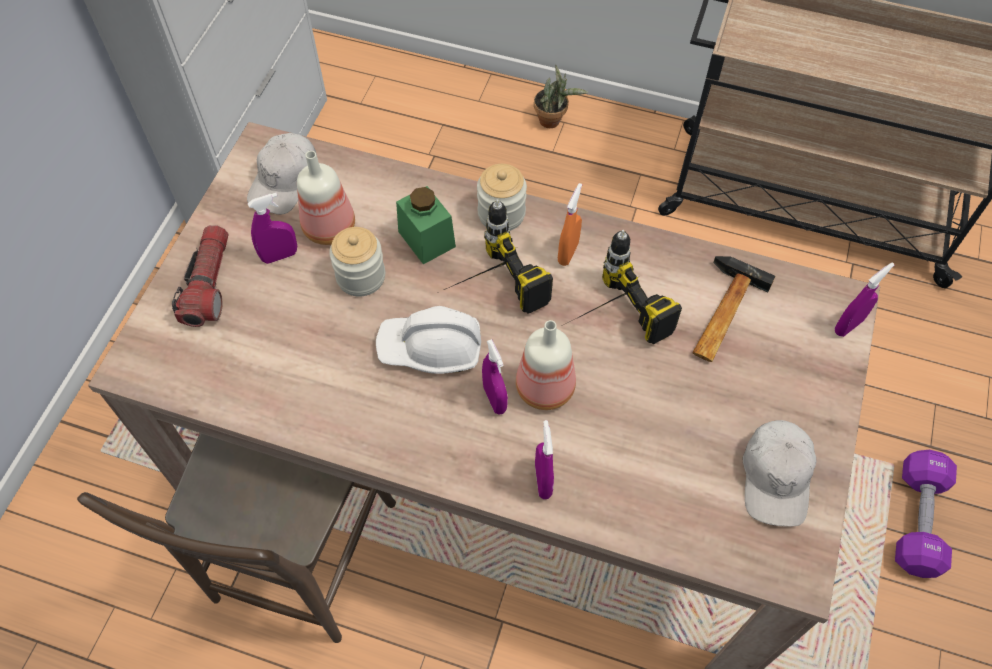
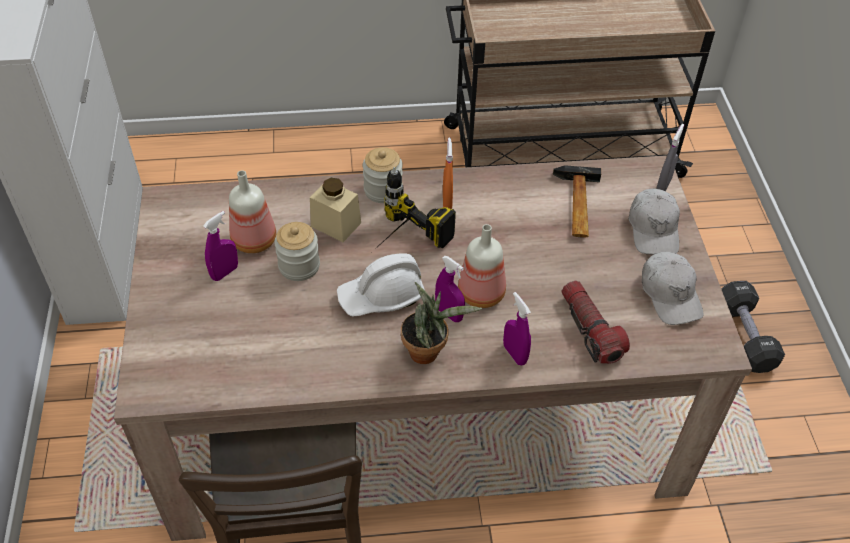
camera: 25 degrees left, 10 degrees down
(209, 284) = (177, 311): flashlight -> flashlight (590, 329)
(285, 181) = (198, 219): white cap -> white cap (653, 229)
(426, 239) = (336, 224): green jar -> beige jar
(553, 121) = (341, 149): potted plant -> potted plant (428, 351)
(605, 321) = (499, 236): power drill -> none
(848, 325) = (663, 185): purple spray bottle -> grey spray bottle
(917, 520) = (744, 336): purple dumbbell -> black dumbbell

